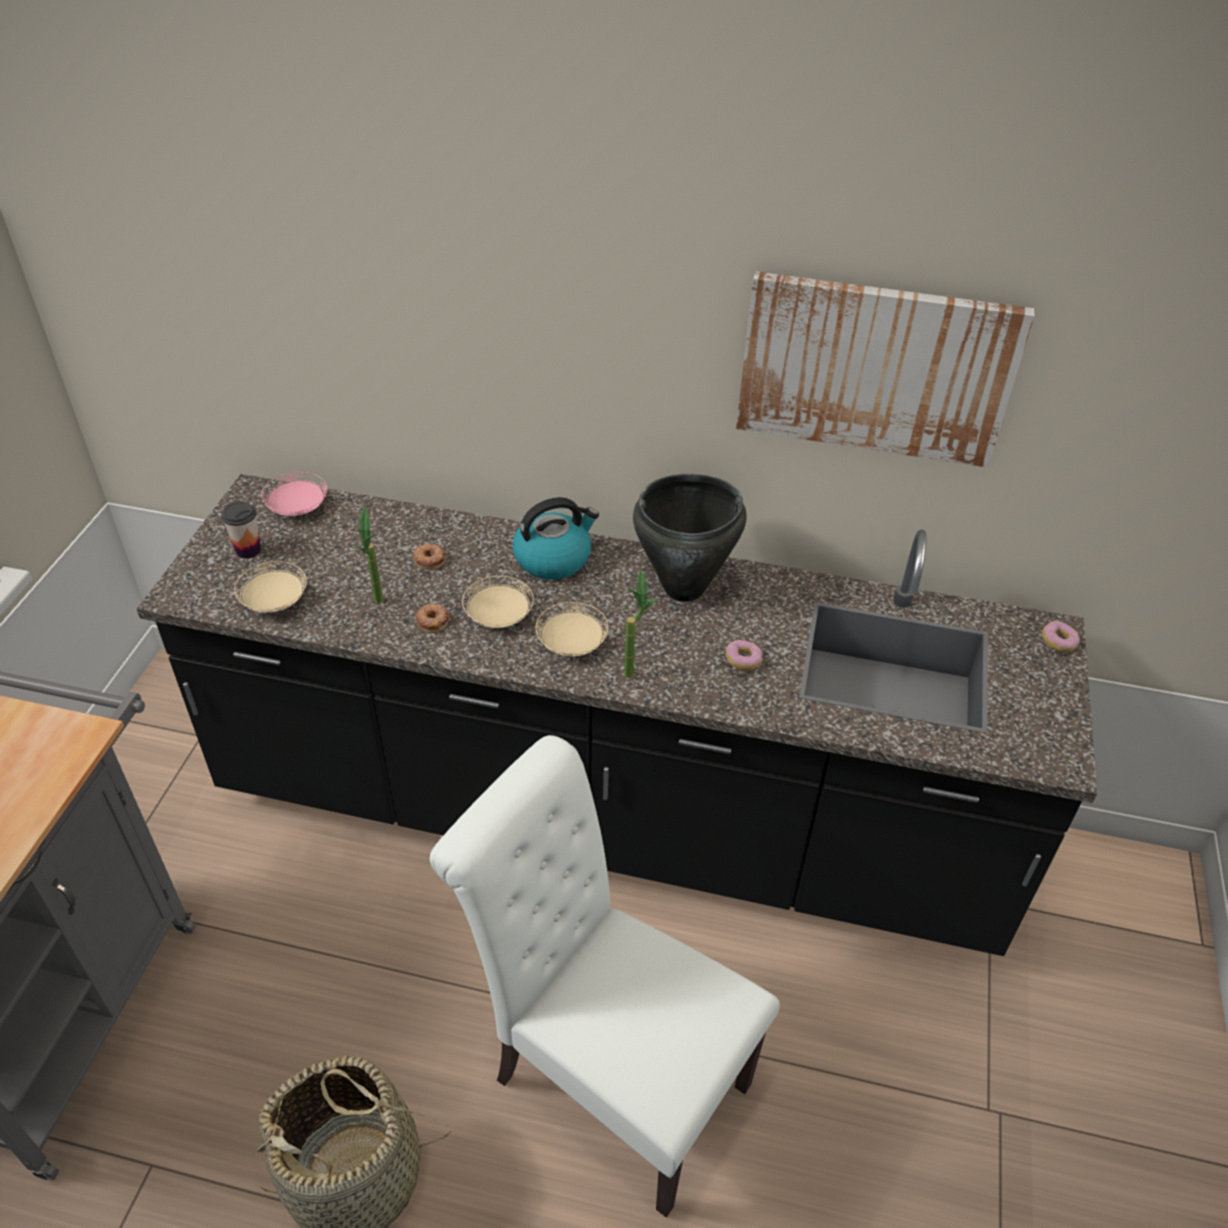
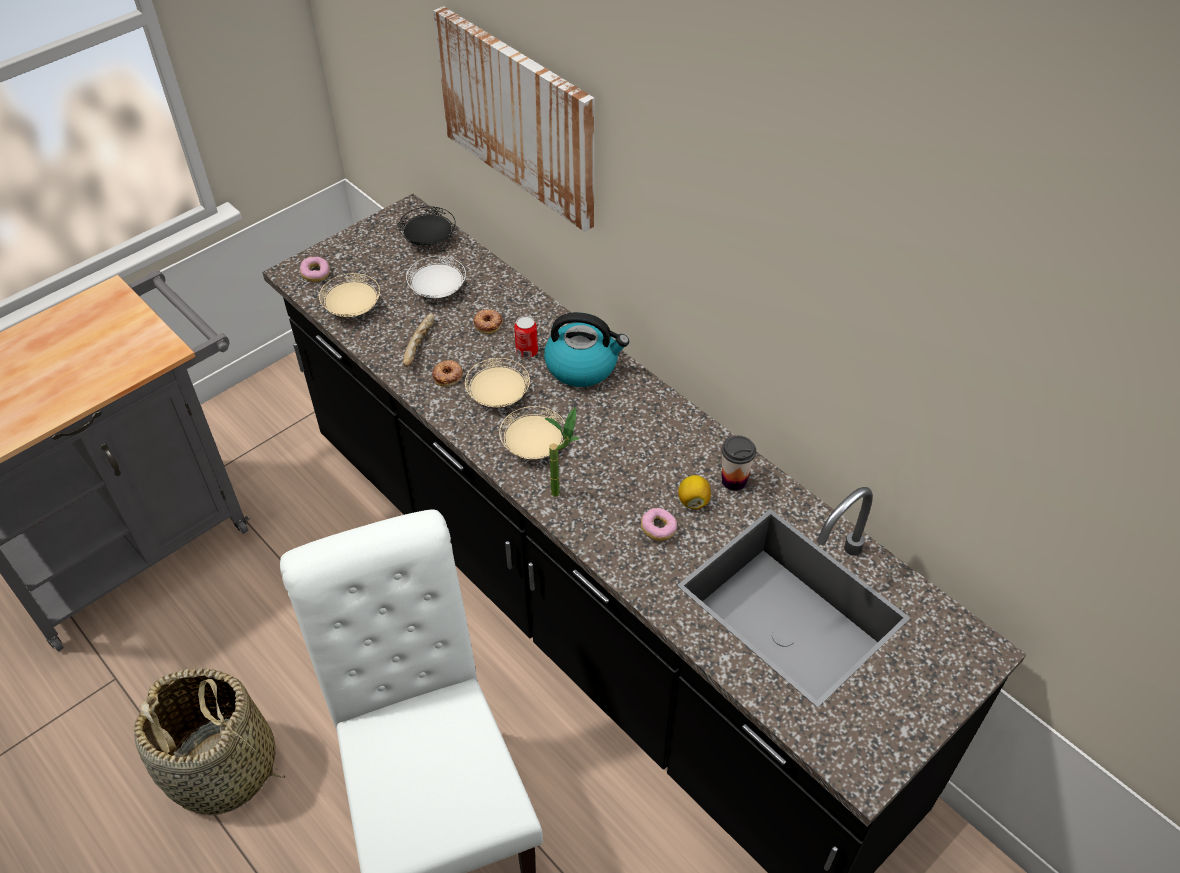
camera: 35 degrees right, 5 degrees up
(248, 550) = (368, 258): cup -> cup (734, 480)
(298, 508) = (429, 239): pink plate -> black plate
(351, 550) = (438, 290): none -> white plate
(380, 606) = (420, 346): potted plant -> bread
(490, 568) = (527, 351): none -> can
(684, 588) = (667, 442): black cooking pot -> none
(750, 625) = (693, 501): none -> lemon
(875, 368) = (863, 311): picture -> picture (519, 116)
(1058, 642) = (973, 664): donut -> donut (316, 274)

